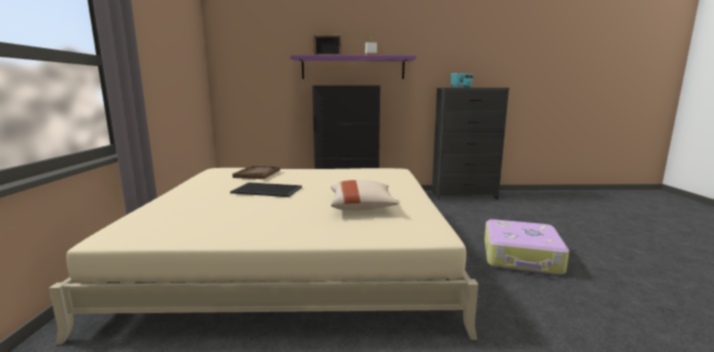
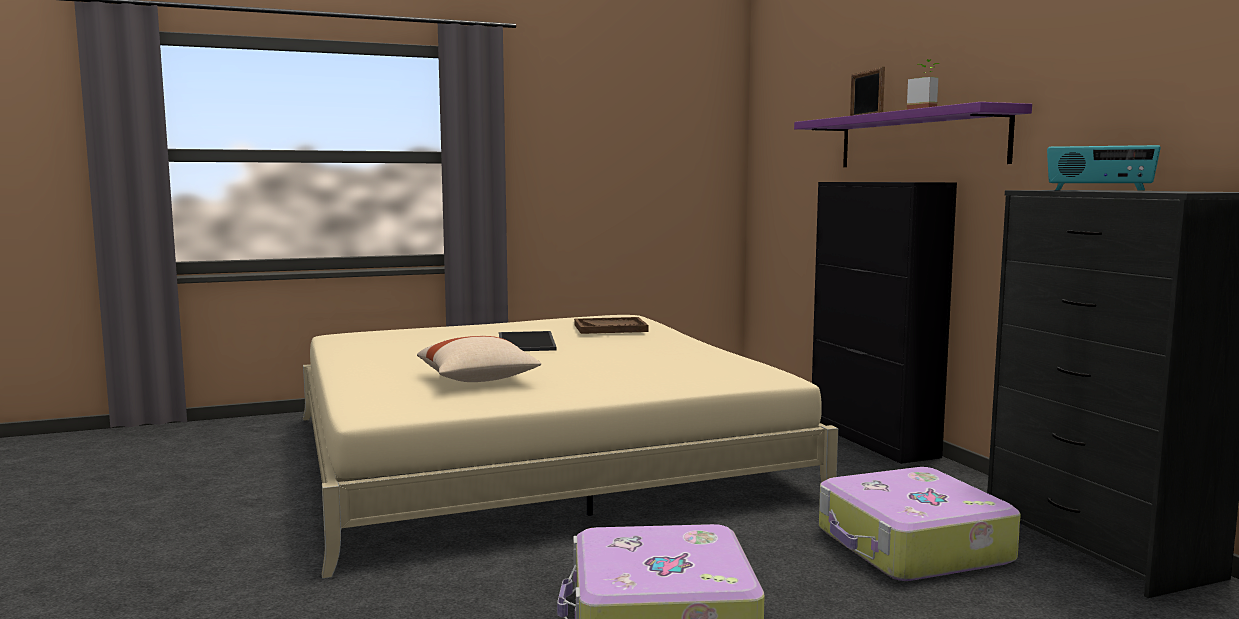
camera: 70 degrees right, 5 degrees down
(458, 211) = (912, 546): none -> suitcase

